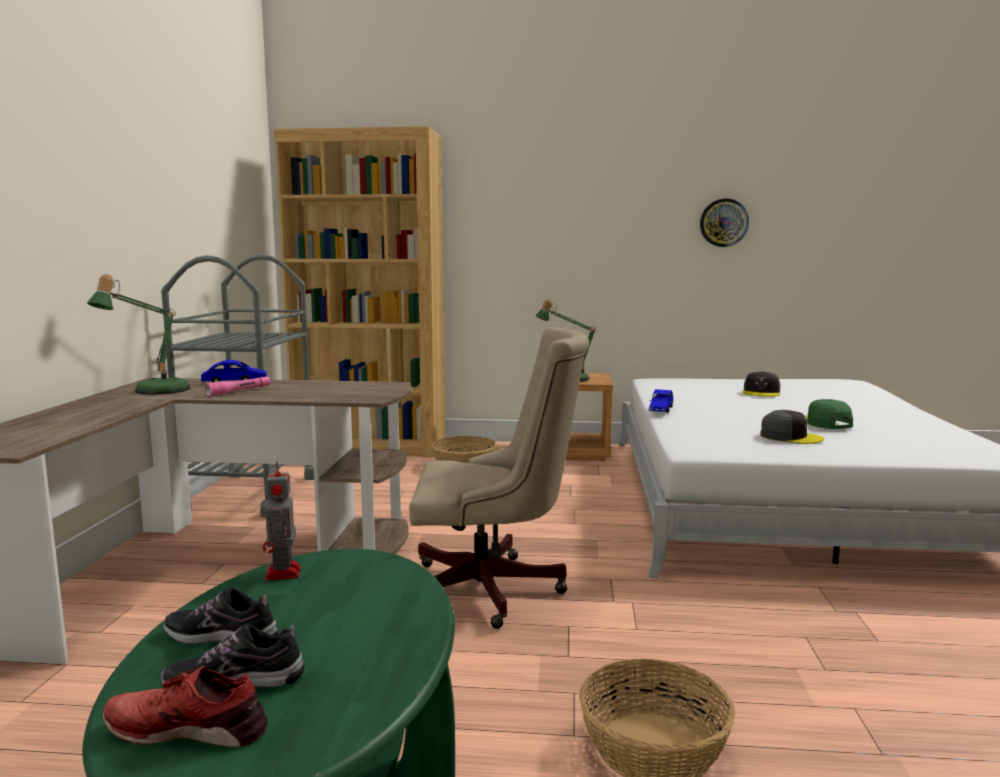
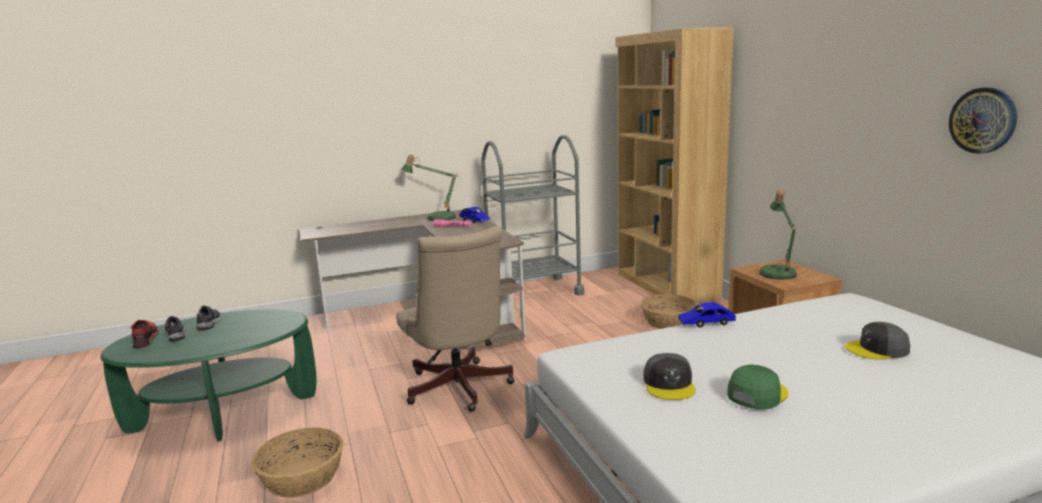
camera: 65 degrees right, 5 degrees up
(283, 574) = (270, 314): toy robot -> none

